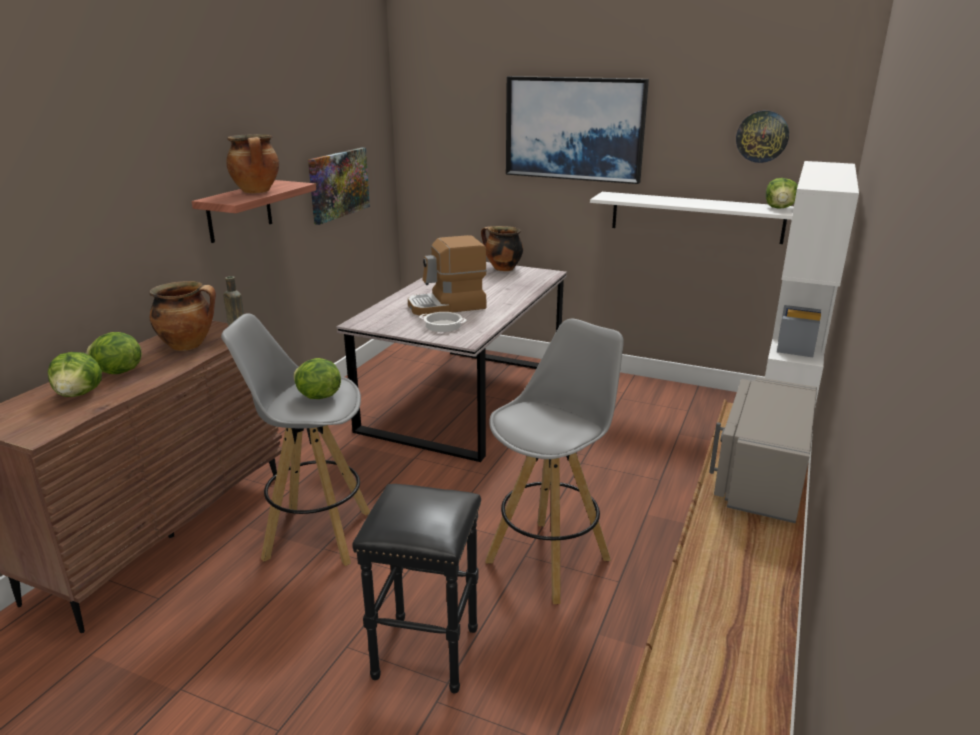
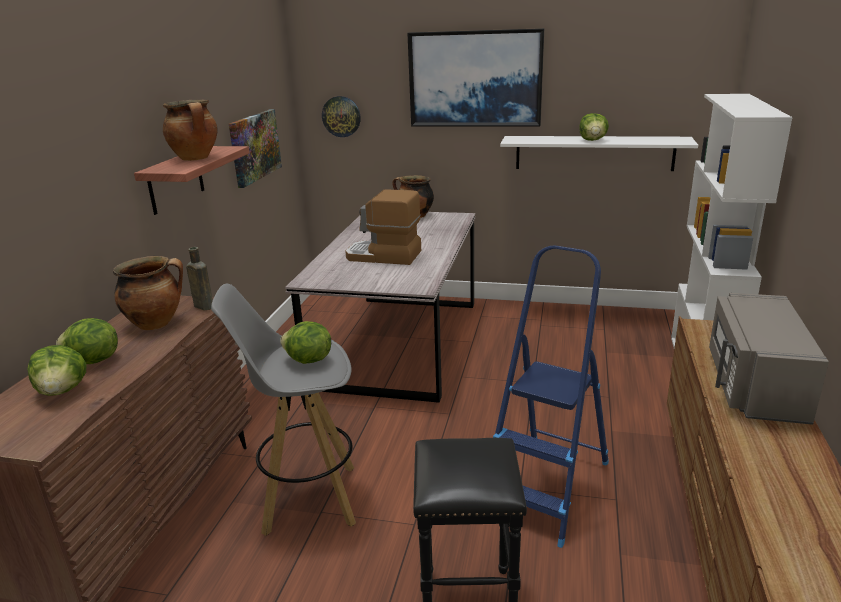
camera: 10 degrees left, 0 degrees up
(443, 325) = (390, 275): cooking pot -> none
(447, 306) = (383, 256): coffee machine -> coffee machine turned 45 degrees clockwise
(550, 559) = (545, 488): grey stool -> blue step ladder
(762, 136) = (651, 75): wall clock -> wall clock (341, 116)
(780, 208) = (672, 139): lettuce -> lettuce (593, 140)

